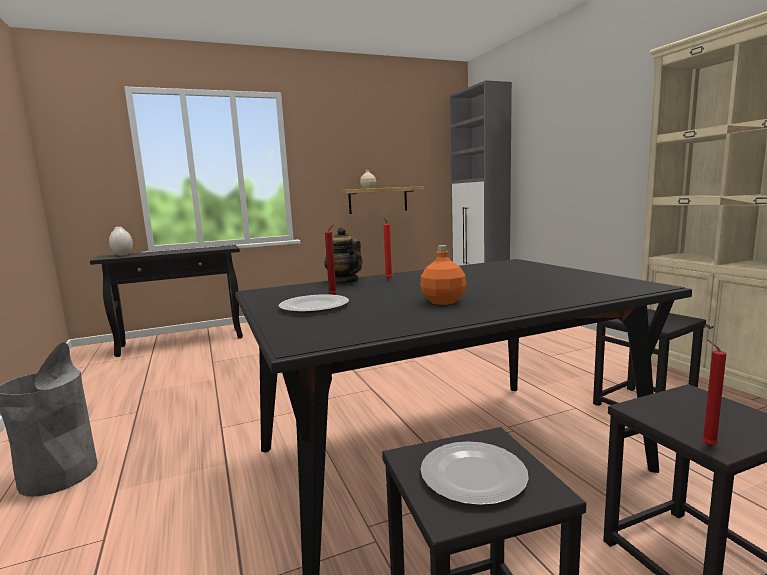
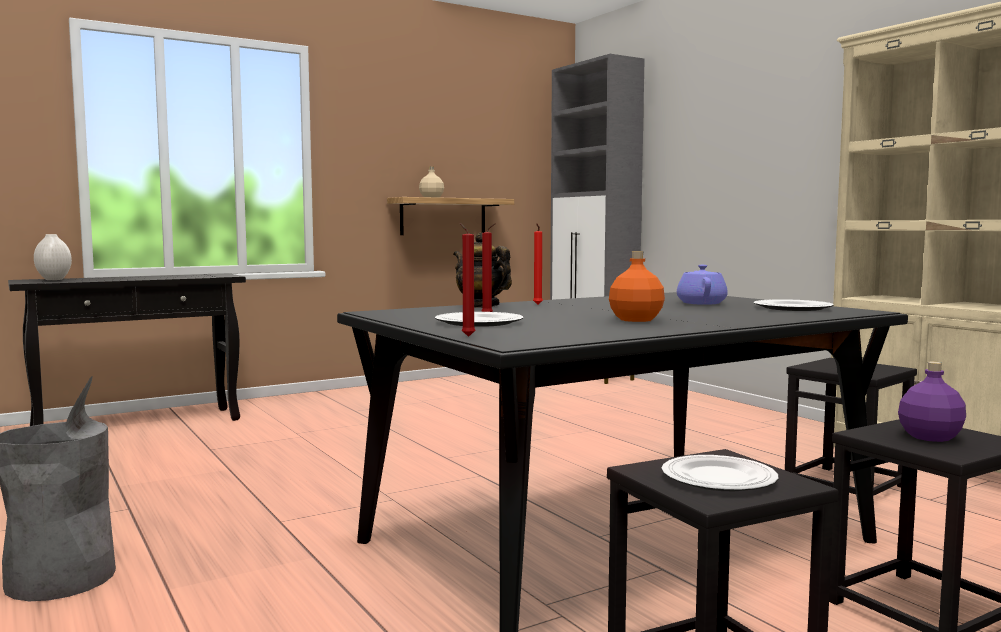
camera: 10 degrees left, 5 degrees down
(518, 275) = (701, 303): none -> purple teapot
(589, 281) = (791, 308): none -> plate
(701, 416) = (929, 437): none -> purple bottle
(706, 445) = (939, 454): red candle -> red candle (467, 336)

